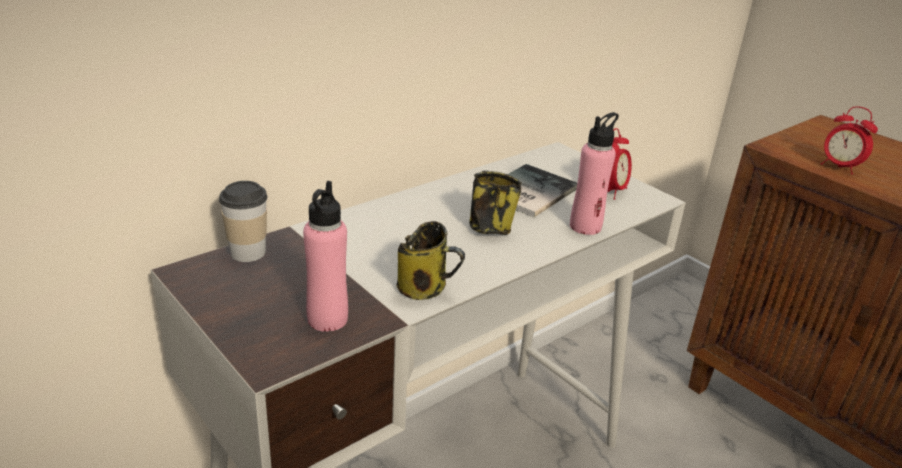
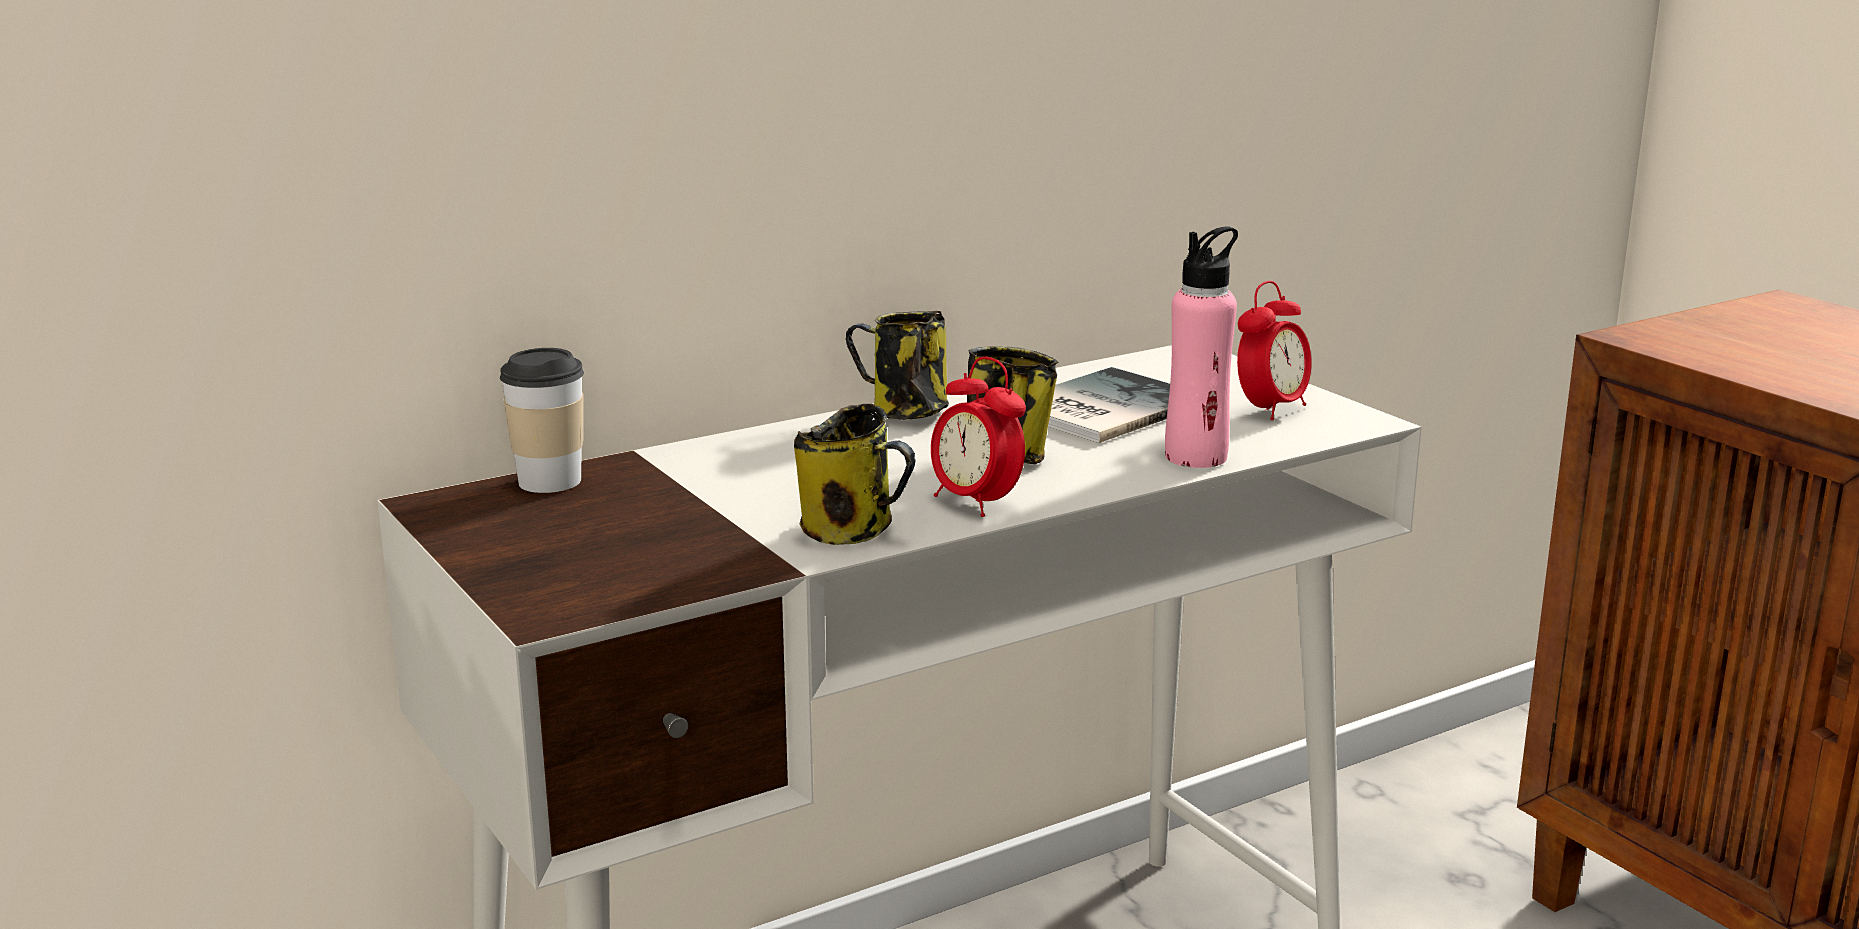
camera: 10 degrees right, 10 degrees down
(327, 319) = (664, 564): pink bottle -> none
(428, 197) = (905, 414): none -> mug
(839, 167) = (1766, 366): alarm clock -> alarm clock (976, 503)

